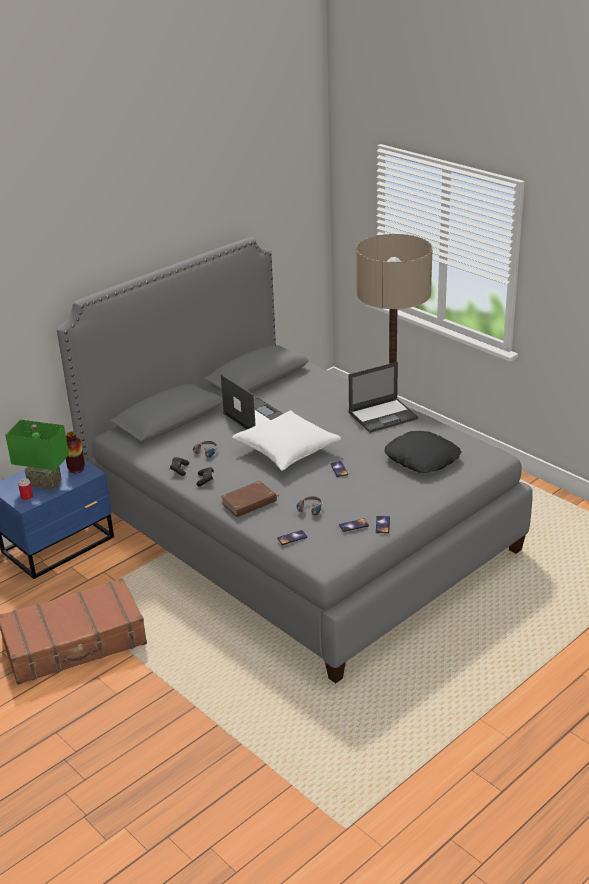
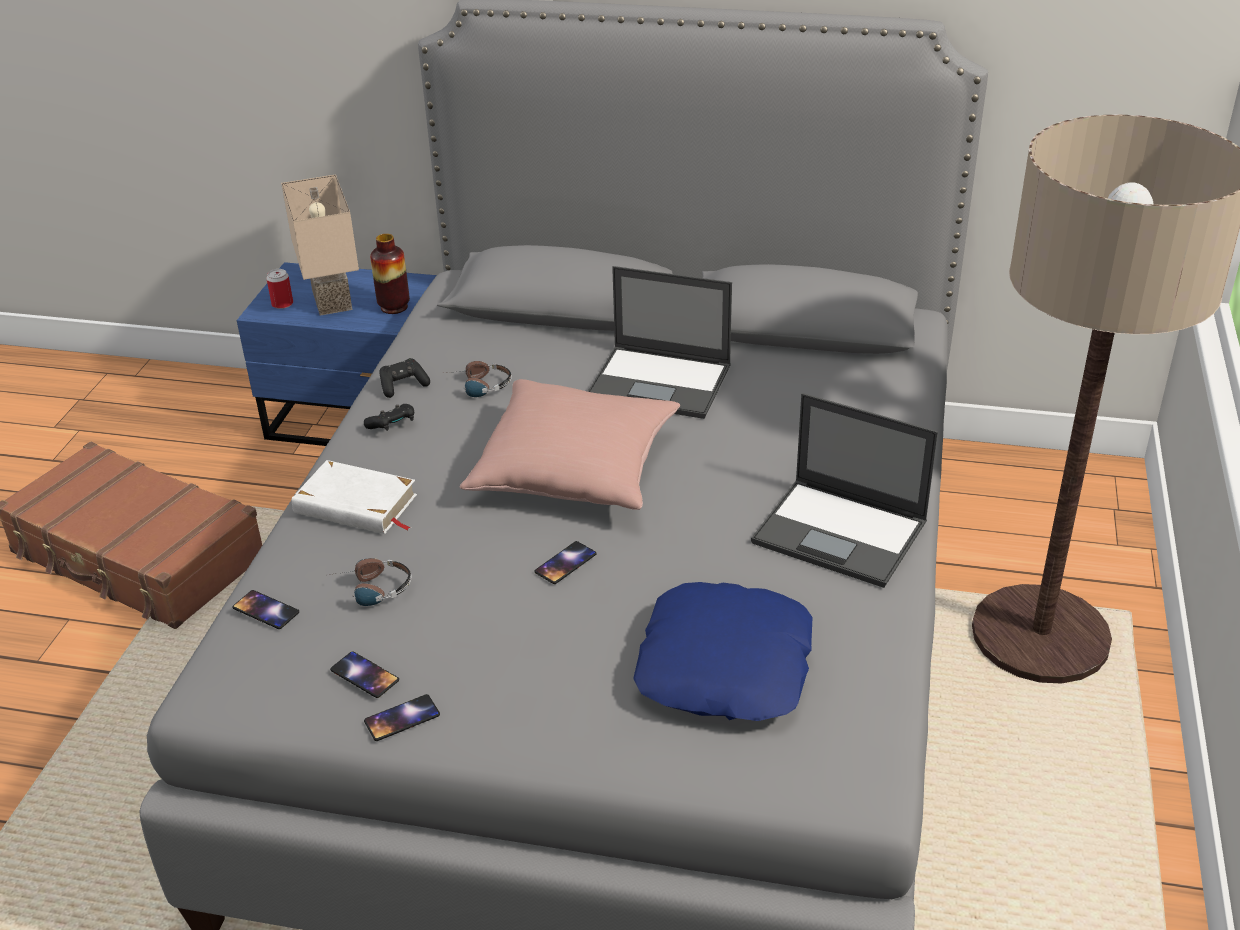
camera: 55 degrees right, 5 degrees up
(43, 484) = (329, 300): green table lamp -> beige table lamp
(249, 502) = (356, 505): brown book -> white book
(255, 416) = (661, 382): laptop -> laptop turned 90 degrees clockwise
(287, 450) = (575, 469): white pillow -> pink pillow
(422, 458) = (726, 666): black pillow -> blue pillow

